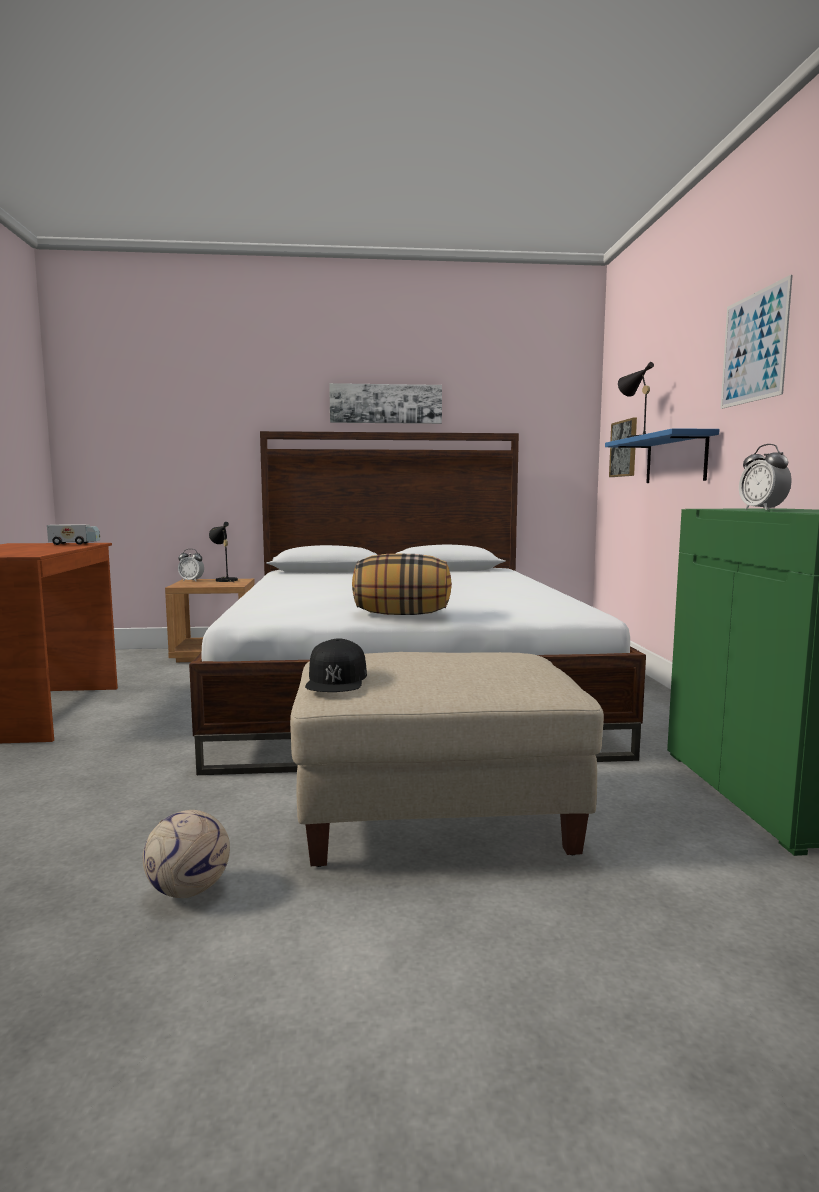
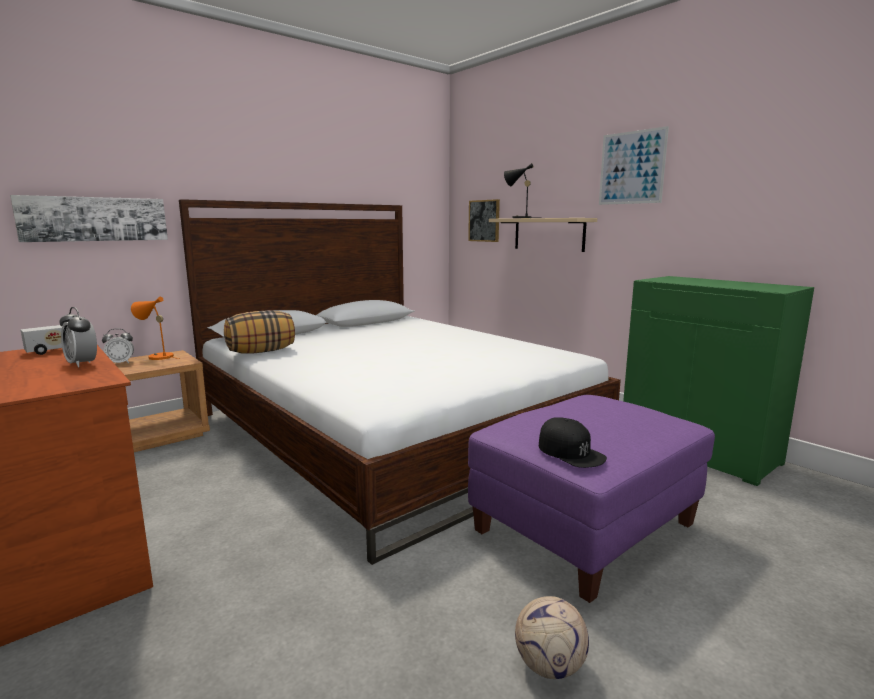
camera: 35 degrees left, 5 degrees up
(224, 580) = (157, 357): black table lamp -> orange table lamp
(385, 404) = (297, 175): picture -> picture (94, 219)
(402, 614) = (479, 378): pillow -> pillow (261, 352)
(436, 815) = (585, 529): beige ottoman -> purple ottoman
(675, 459) = (548, 234): blue shelf -> beige shelf
(762, 510) = (705, 284): alarm clock -> alarm clock (82, 364)

